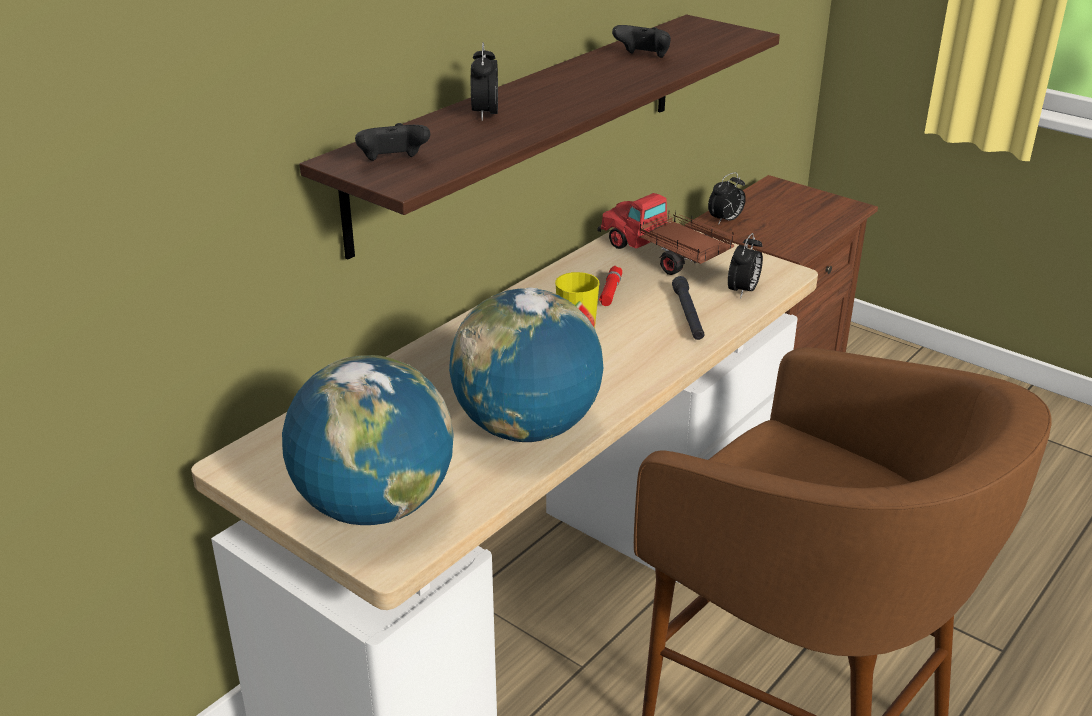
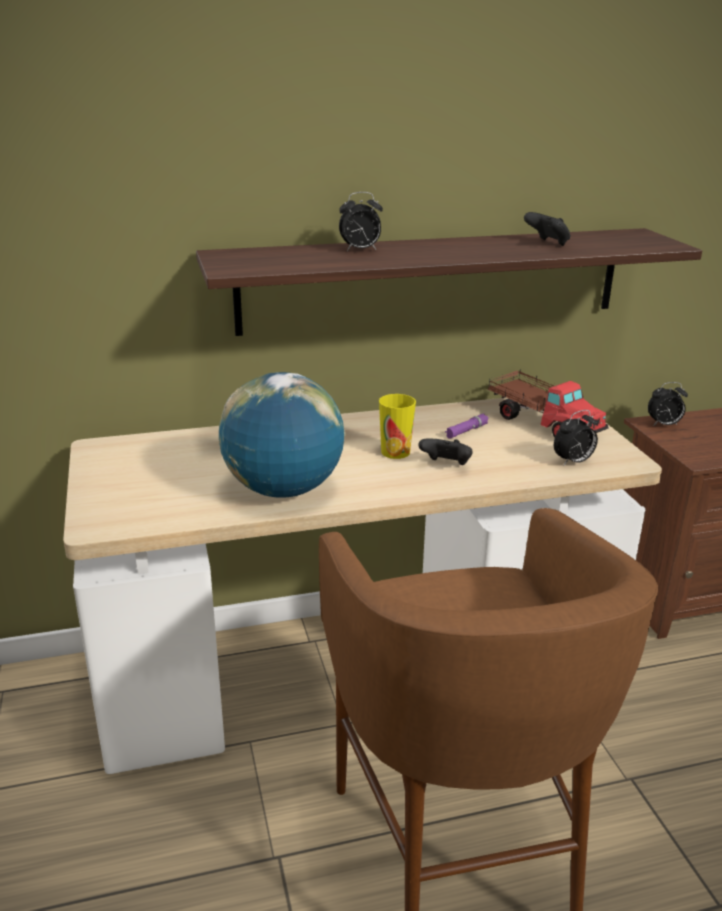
camera: 35 degrees right, 5 degrees down
(375, 507) = (130, 497): globe -> none
(393, 162) = (246, 260): black game controller -> black game controller (446, 465)
(485, 114) = (360, 250): alarm clock -> alarm clock turned 135 degrees counterclockwise
(610, 291) = (466, 431): red flashlight -> purple flashlight
(664, 255) = (542, 421): toy truck -> toy truck turned 150 degrees clockwise
(688, 315) = (504, 463): black flashlight -> none

